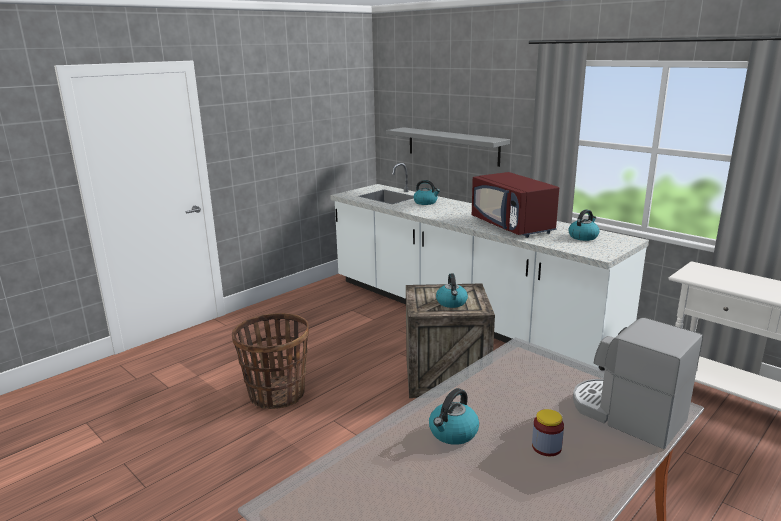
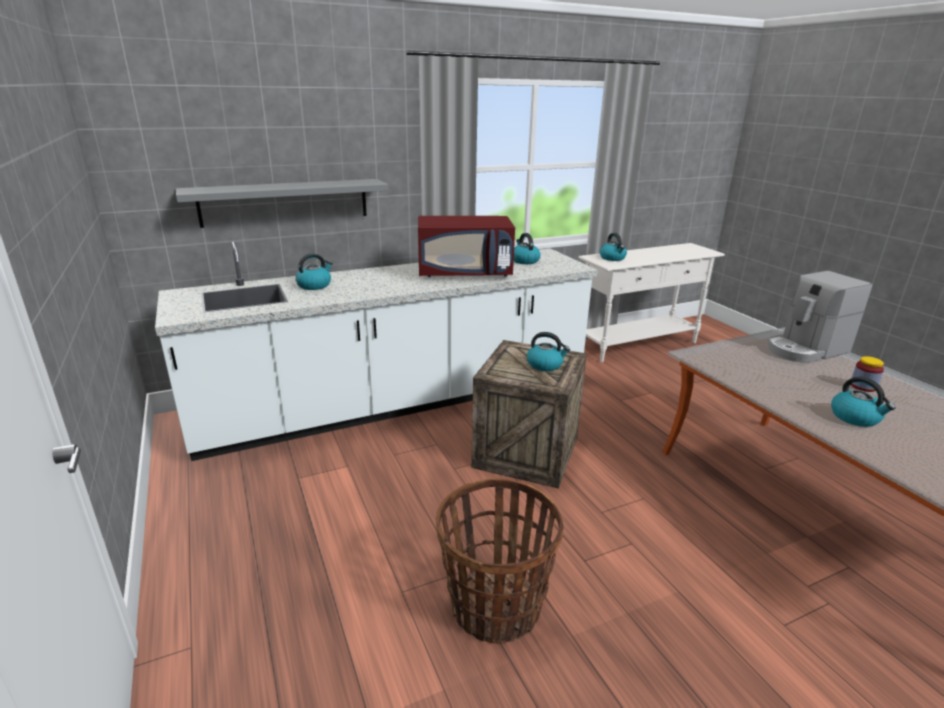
camera: 70 degrees left, 5 degrees up
(715, 275) = (612, 258): none -> kettle

